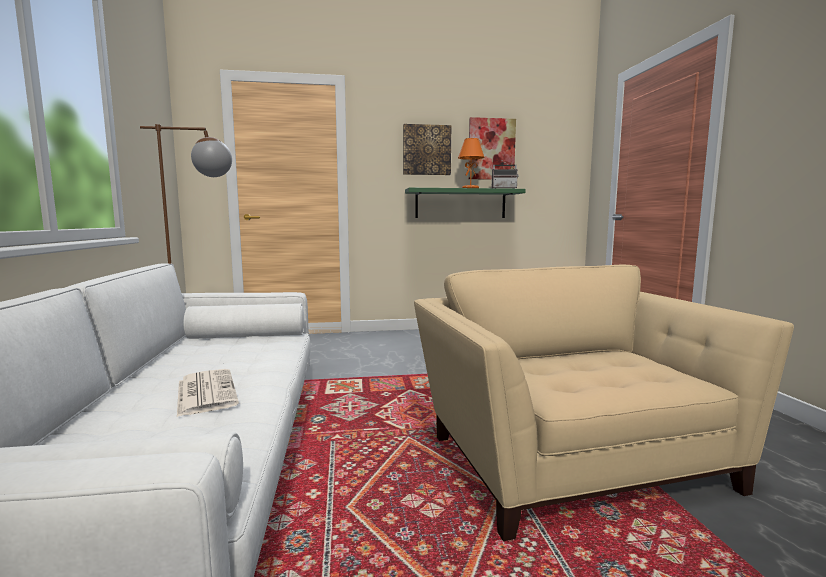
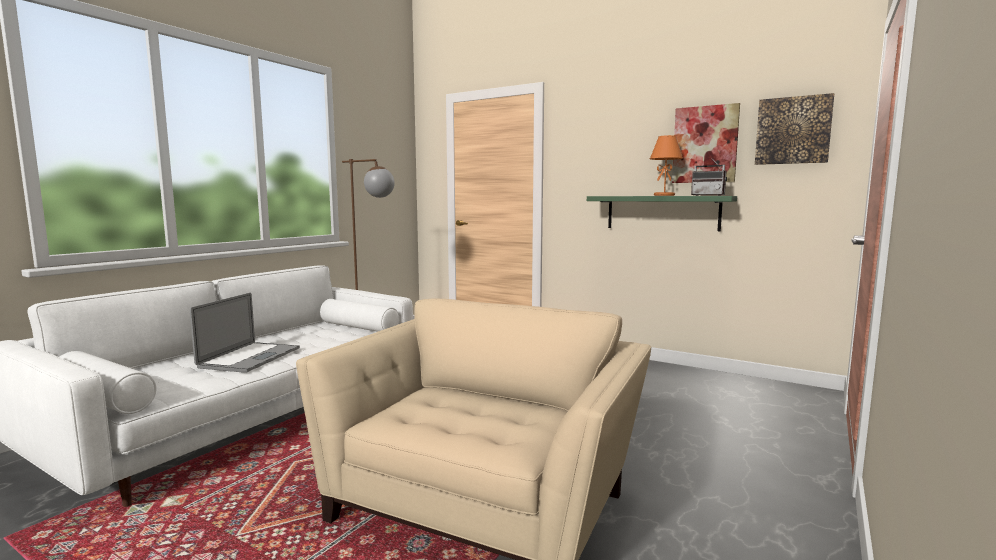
camera: 40 degrees right, 0 degrees up
(205, 392) = (250, 357): newspaper -> laptop
(426, 150) = (623, 151): picture -> picture (793, 130)

